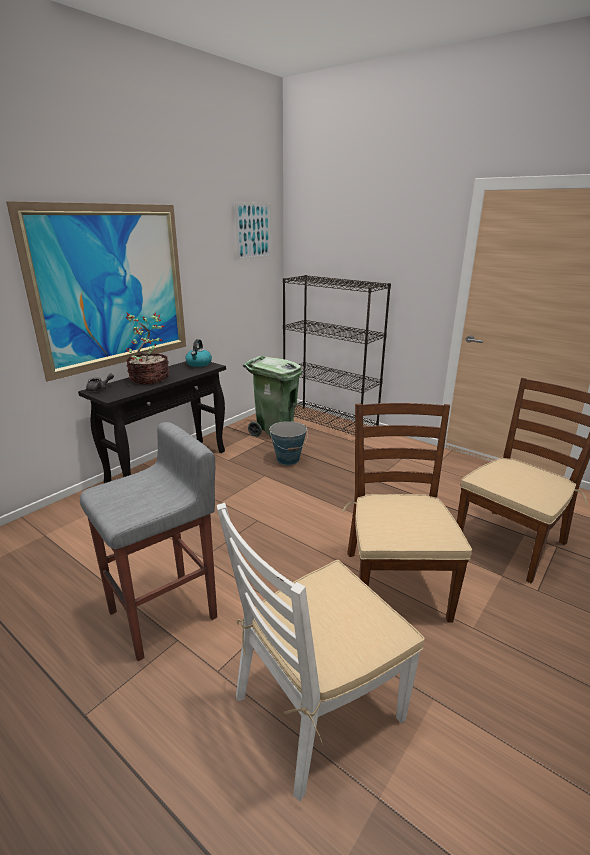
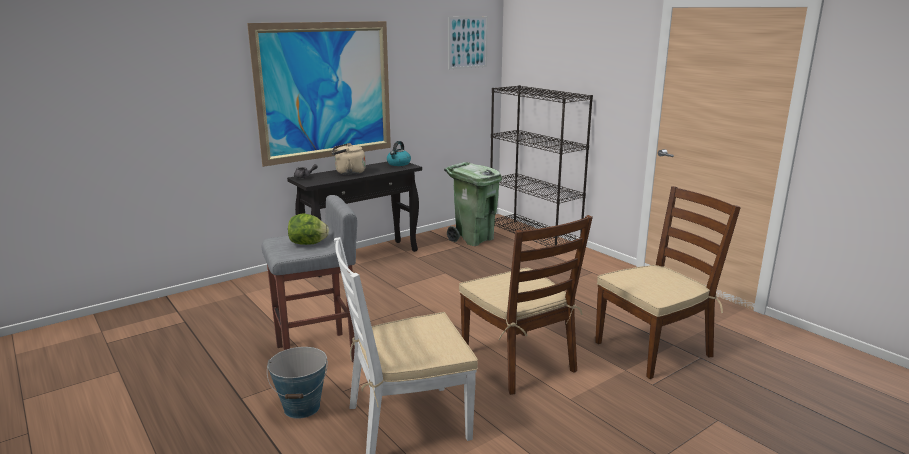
camera: 15 degrees right, 5 degrees down
(148, 379) = (348, 172): potted plant -> beige kettle
(148, 493) = (308, 243): none -> lettuce
(288, 459) = (474, 262): bucket -> bucket (302, 407)
(395, 583) = (519, 361): brown chair -> brown chair turned 135 degrees clockwise

